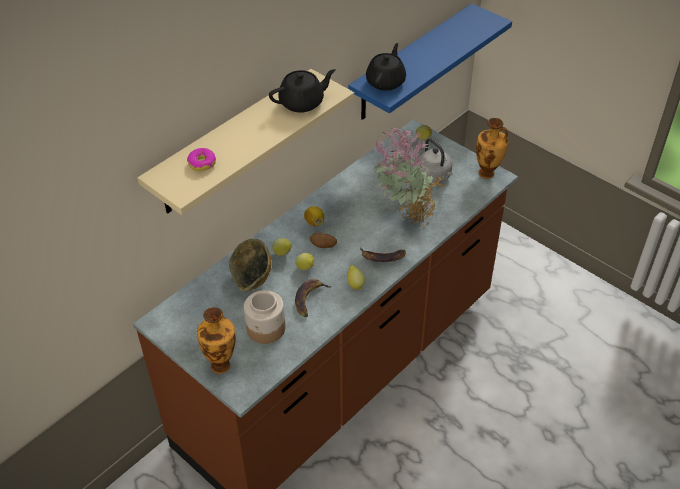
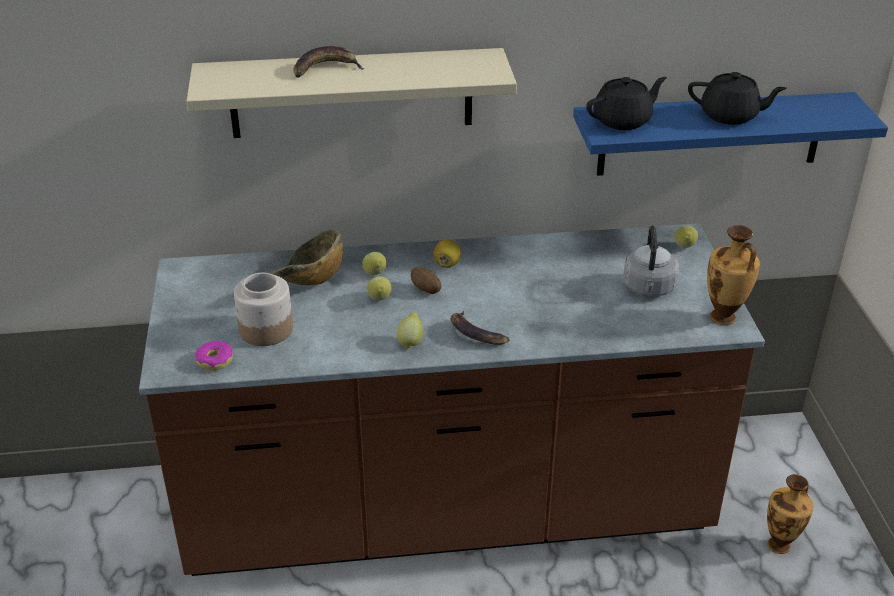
camera: 40 degrees right, 10 degrees down
(202, 163) = (264, 76): donut -> donut (215, 360)
(221, 364) = (183, 336): vase -> vase (780, 545)
(302, 102) = (444, 70): black teapot -> black teapot (730, 116)
(309, 299) = (344, 328): banana -> banana (326, 68)
(405, 218) = (554, 311): potted plant -> none

